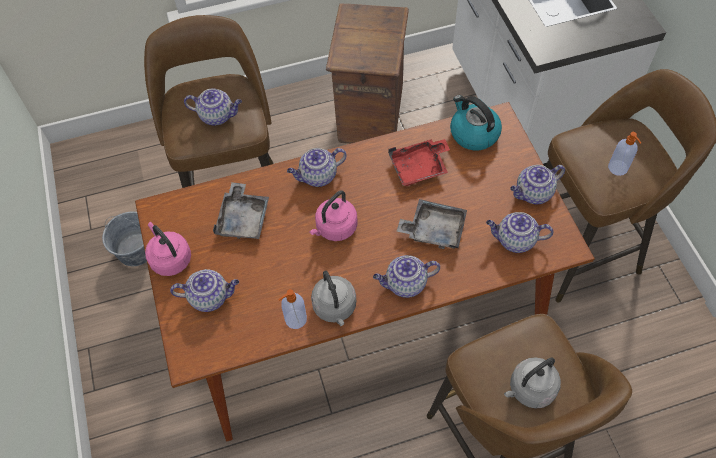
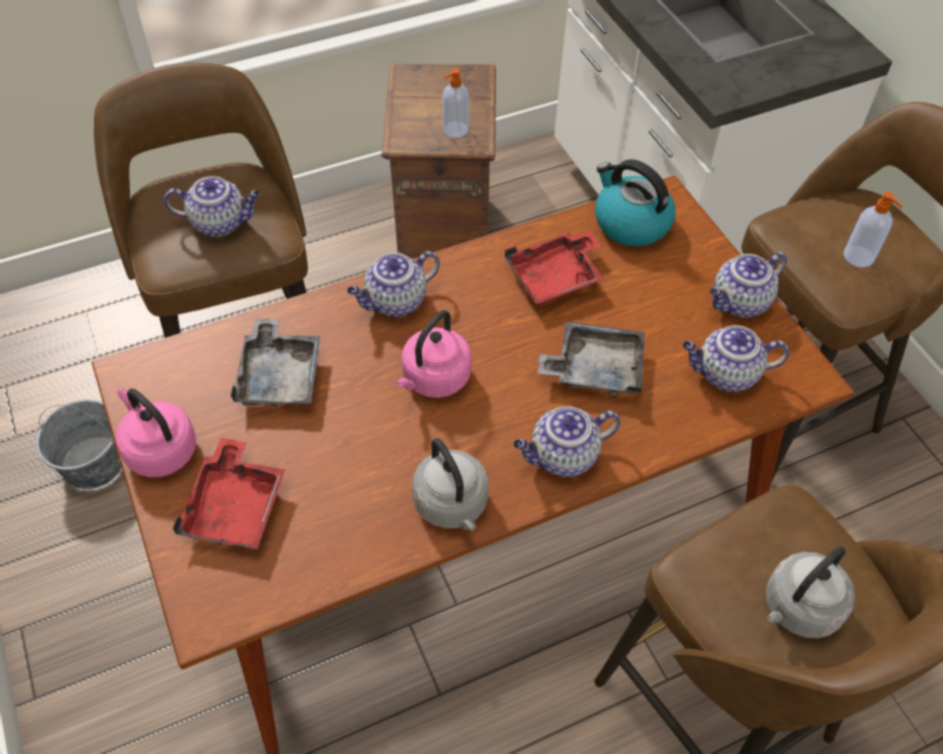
camera: 10 degrees left, 5 degrees down
(210, 297) = (235, 506): teapot -> red tray
(295, 319) = (386, 531): soap dispenser -> soap dispenser (454, 130)

